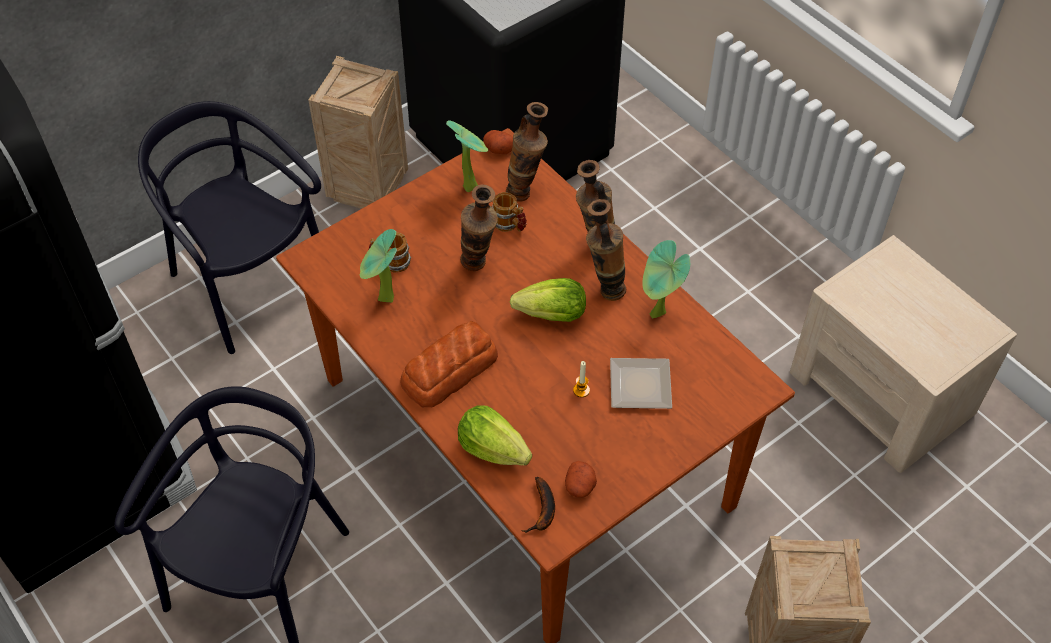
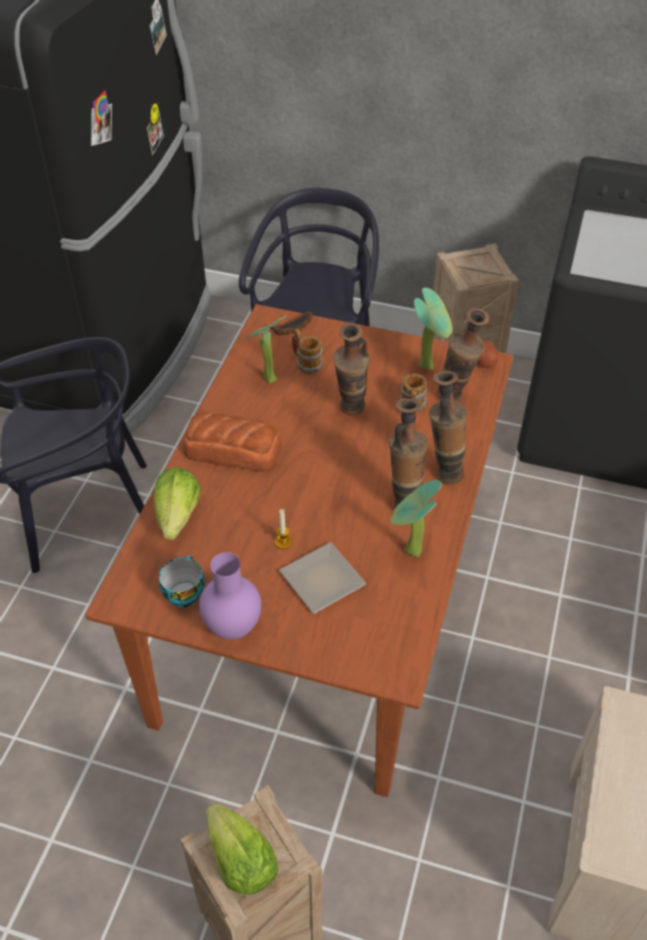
camera: 55 degrees right, 5 degrees down
(543, 511) = (140, 580): banana -> banana (291, 329)
(552, 315) = (344, 483): lettuce -> lettuce (241, 862)
(580, 486) = (183, 592): potato -> cup
(642, 470) = (233, 628): none -> purple vase

